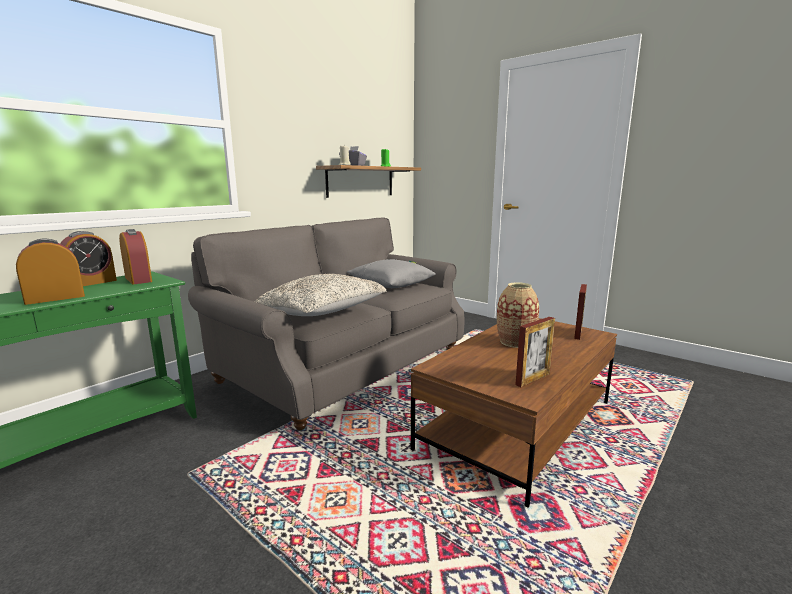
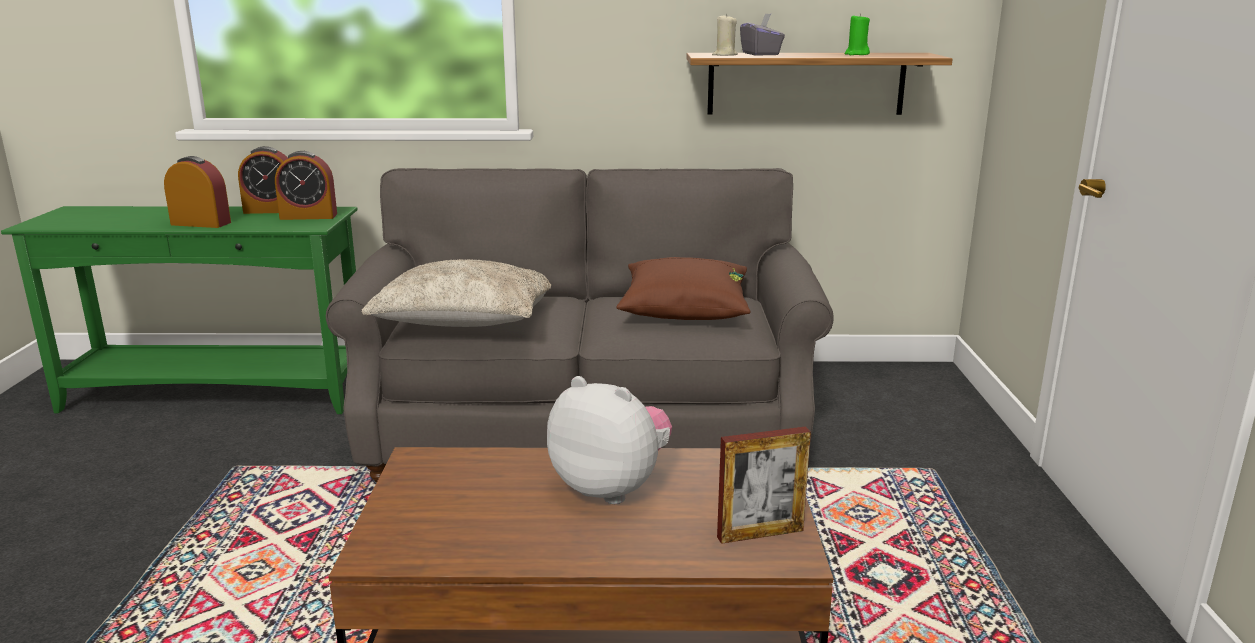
camera: 50 degrees right, 5 degrees up
(138, 279) = (308, 216): alarm clock -> alarm clock turned 75 degrees clockwise
(391, 285) = (684, 311): grey pillow -> brown pillow
(515, 342) = (611, 488): vase -> plush toy
(533, 379) = (451, 543): picture frame -> none

